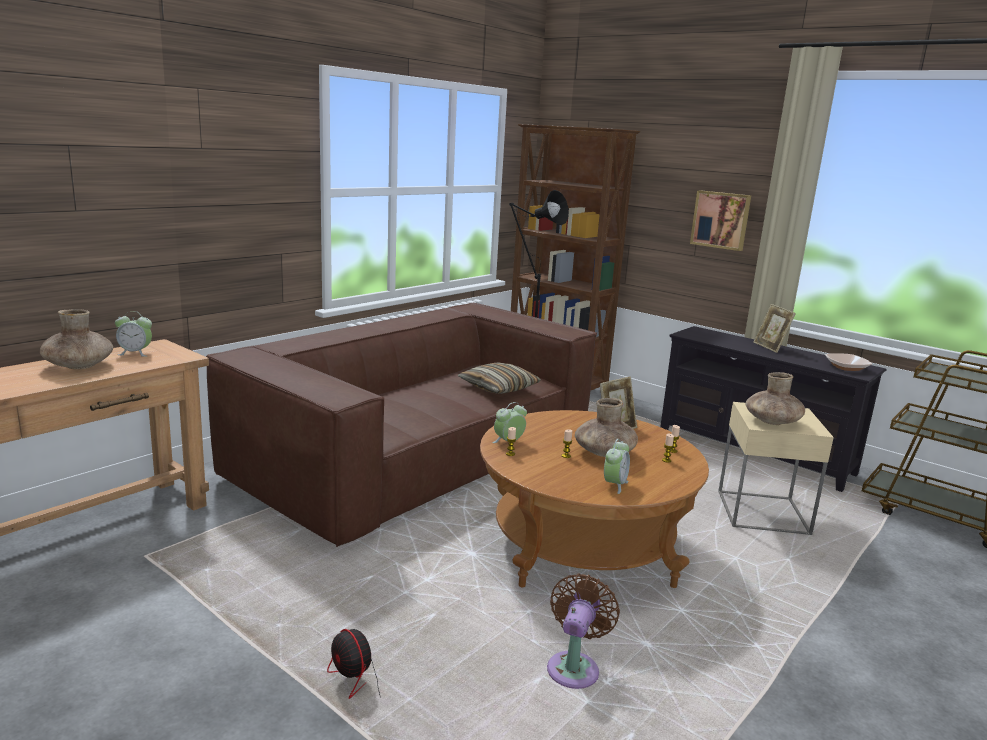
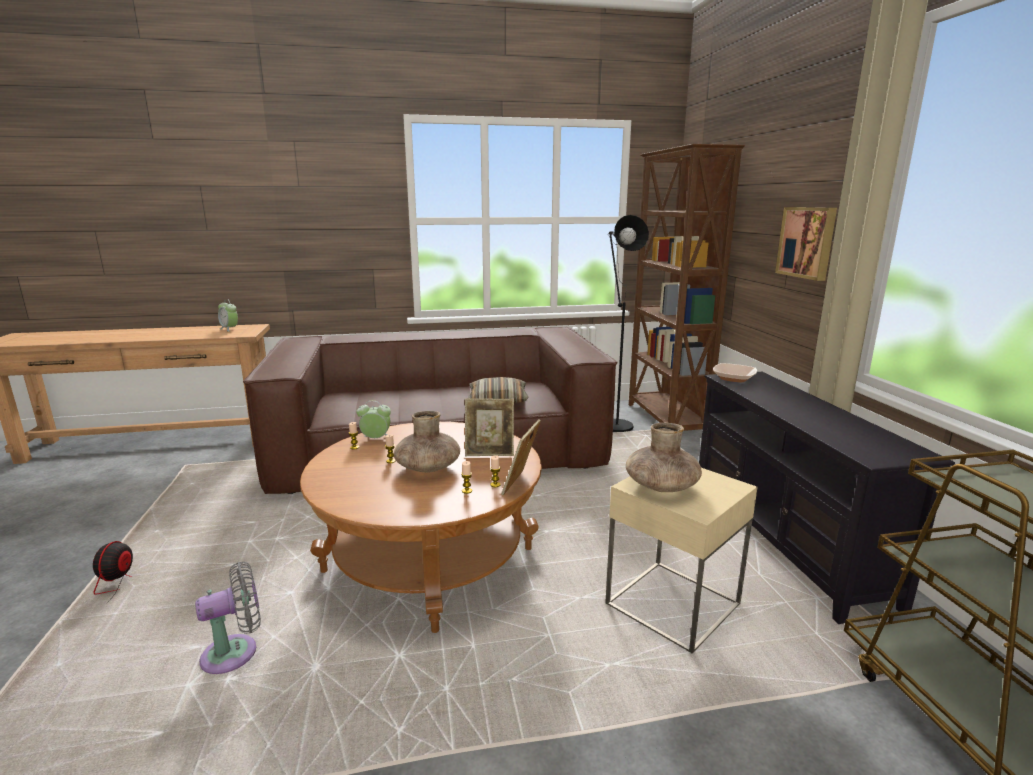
camera: 40 degrees right, 0 degrees up
(79, 366) = (185, 332): brown vase -> none
(574, 667) = (236, 653): brown fan -> grey fan
(614, 485) = (366, 496): alarm clock -> none
(770, 347) = (809, 406): picture frame -> picture frame (521, 484)
(846, 367) = (875, 446): bowl -> bowl (733, 378)

